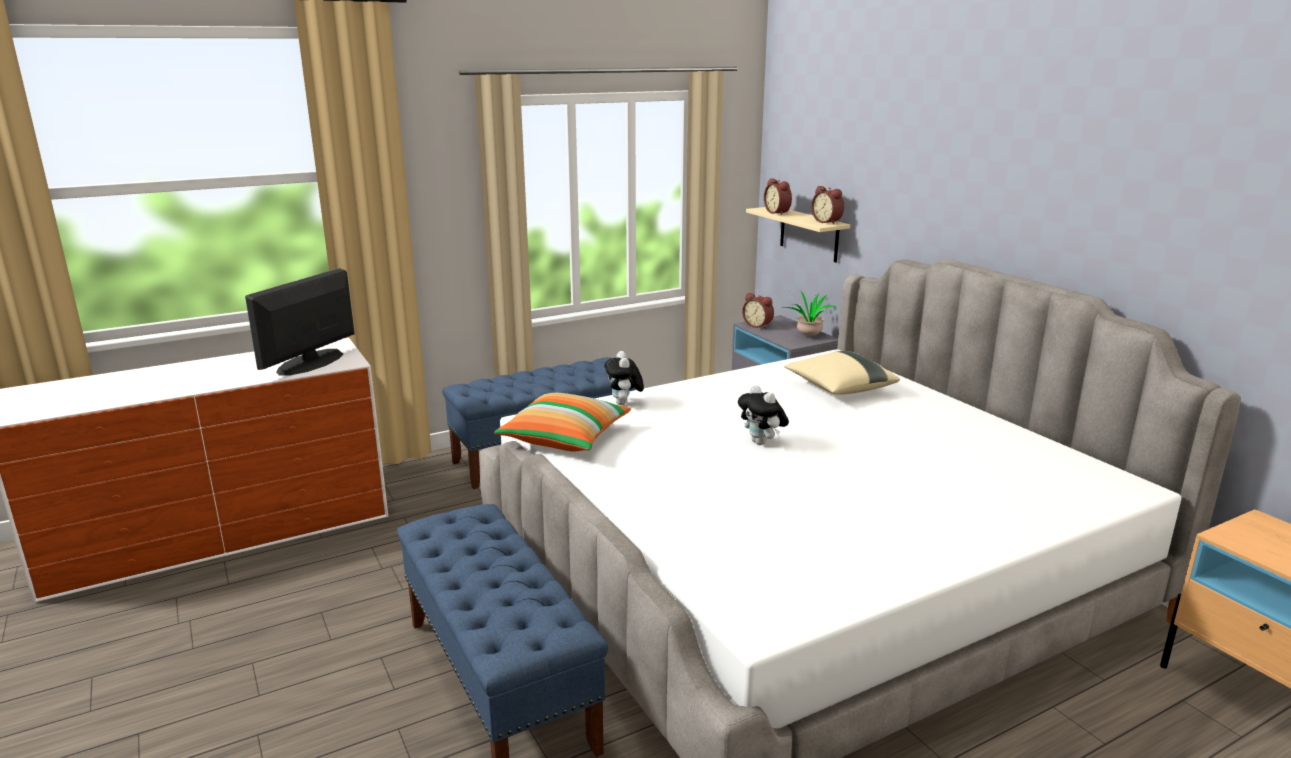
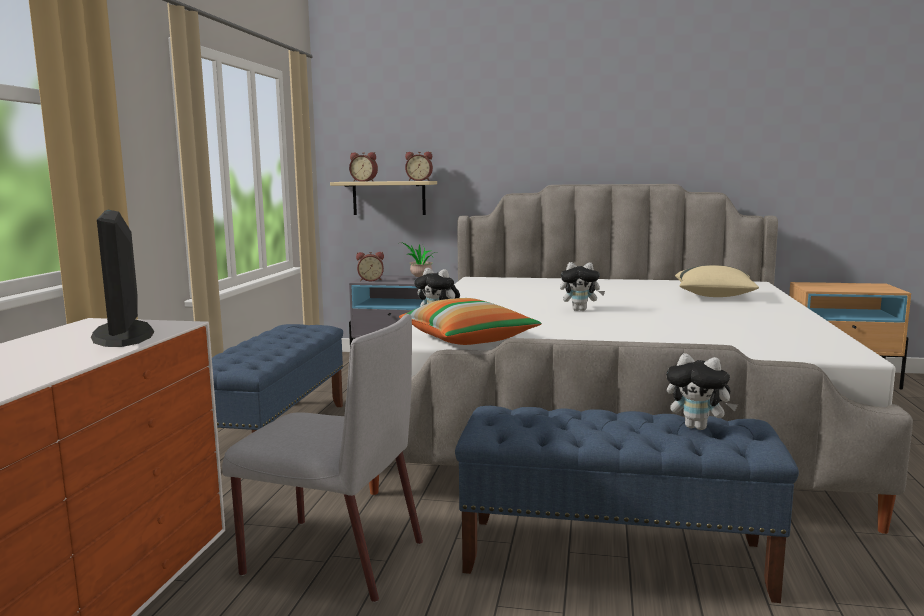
camera: 50 degrees left, 10 degrees down
(388, 567) = (331, 557): none -> grey chair
(524, 609) = (698, 427): none -> plush toy
(839, 389) = (529, 287): beige pillow -> beige pillow (714, 296)

